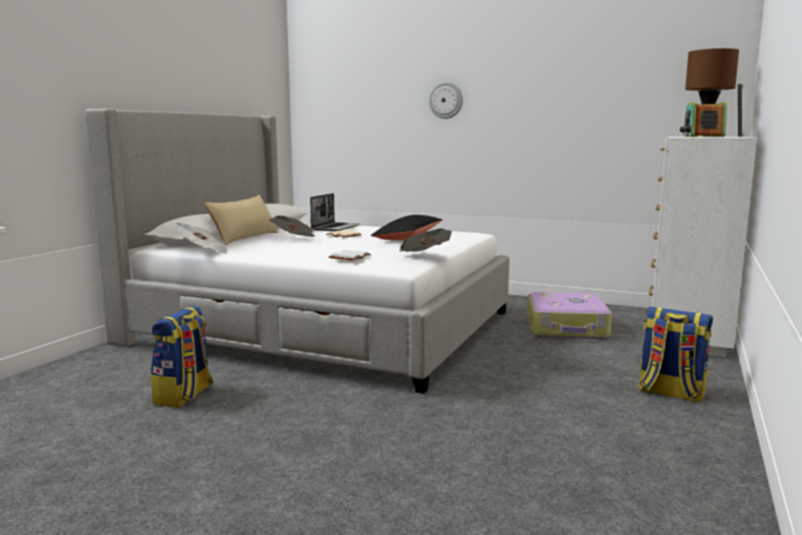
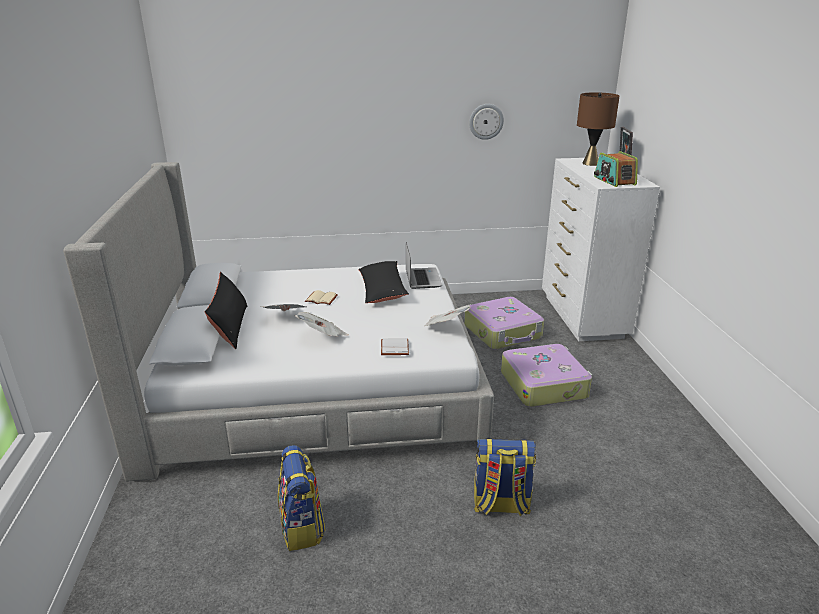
camera: 30 degrees left, 15 degrees up
(204, 252) = (237, 371): newspaper -> newspaper (323, 336)
(244, 238) = (230, 327): beige pillow -> black pillow
(335, 228) = (289, 282): laptop -> laptop (422, 279)
(446, 100) = (351, 125): wall clock -> wall clock (486, 121)
(561, 368) = (544, 384): none -> suitcase
(670, 393) = (629, 390): backpack -> backpack (500, 505)

